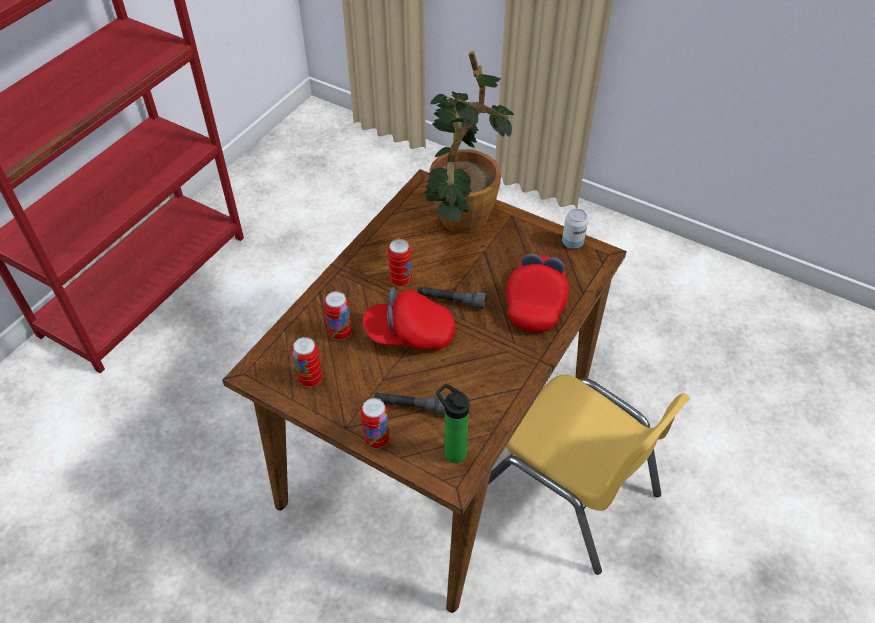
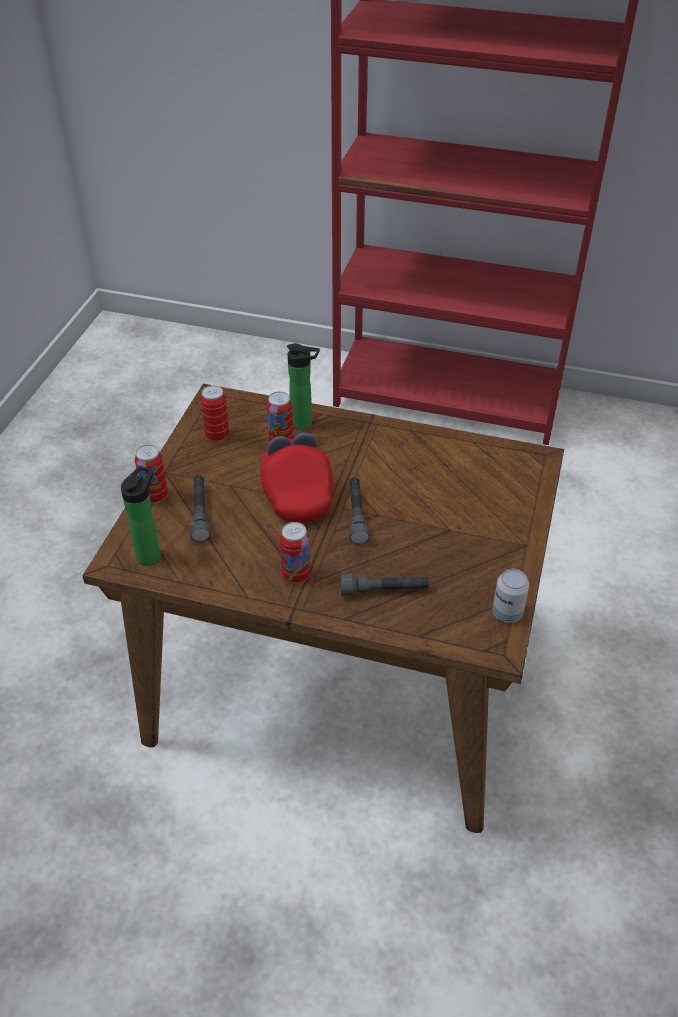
camera: 75 degrees right, 5 degrees down
(322, 312) = (304, 423): none -> bottle
(400, 280) = (371, 469): can -> can (296, 575)
(458, 225) = (482, 499): potted plant -> none
(535, 302) = (384, 591): red cap -> grey flashlight
(569, 491) = (318, 837): yellow chair -> none

